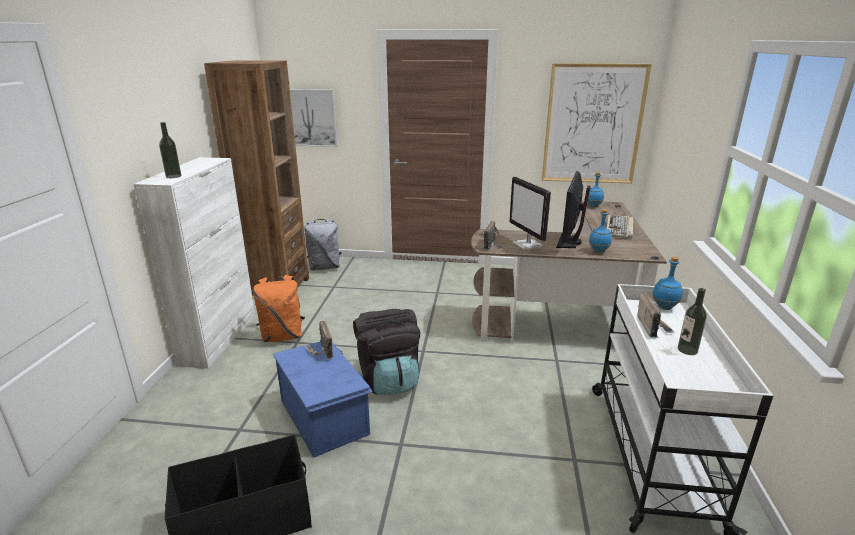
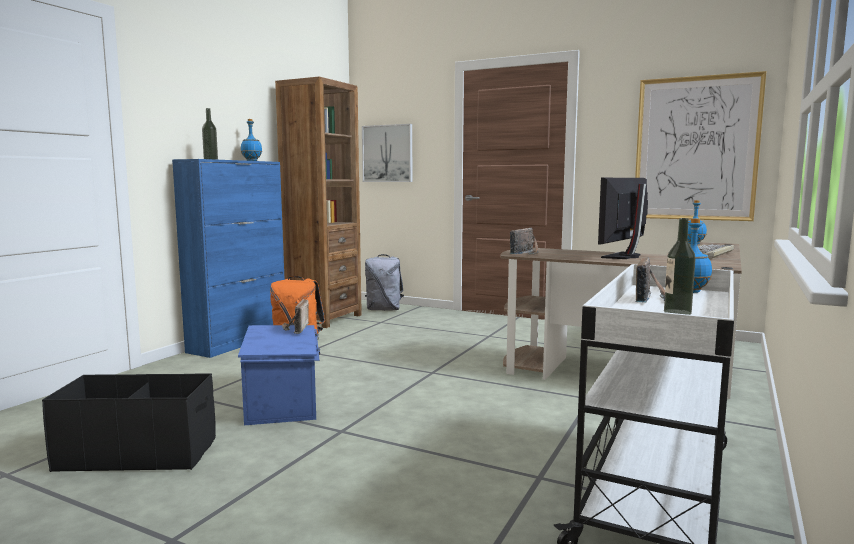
camera: 20 degrees right, 15 degrees down
(219, 338) = (239, 341): white cabinet -> blue cabinet
(389, 379) = (375, 386): black backpack -> none
(528, 245) = (568, 255): monitor -> none
(599, 251) = (654, 261): blue bottle -> blue bottle (252, 161)

